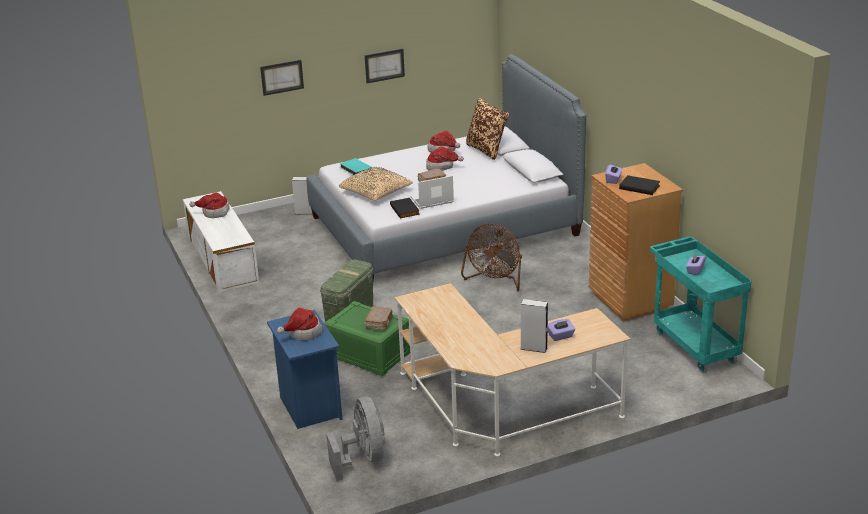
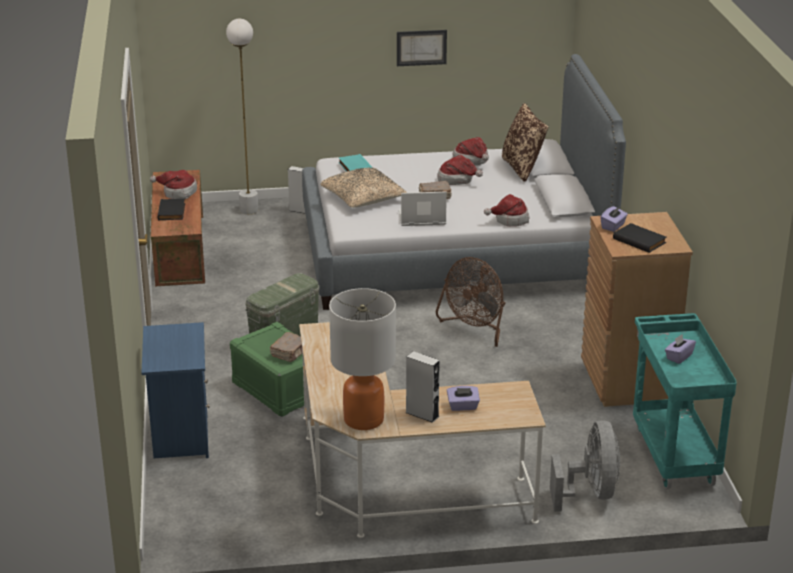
camera: 15 degrees right, 0 degrees up
(221, 259) = (178, 249): white bench -> brown bench
(262, 219) = (249, 210): none -> white floor lamp
(282, 77) = (290, 45): picture -> none
(302, 332) = (174, 346): hat -> hat (509, 220)
(363, 458) = (206, 508): grey fan -> grey fan (590, 493)
(405, 210) = (384, 224): black book -> black book (172, 212)
(492, 360) = (364, 419): none -> table lamp

